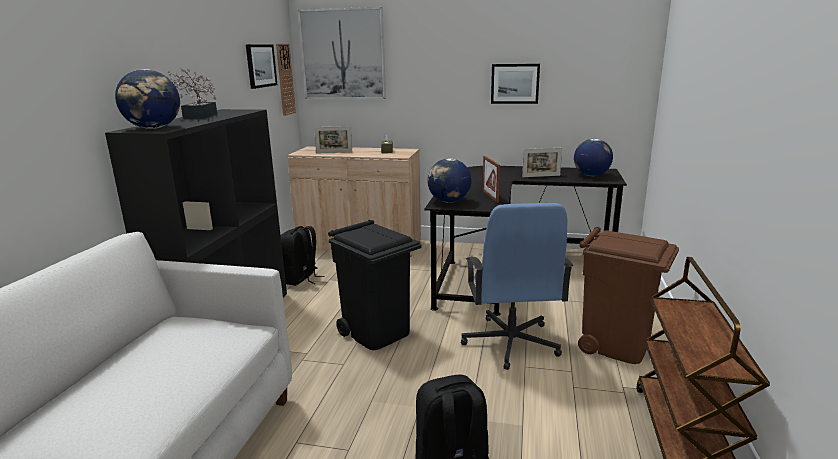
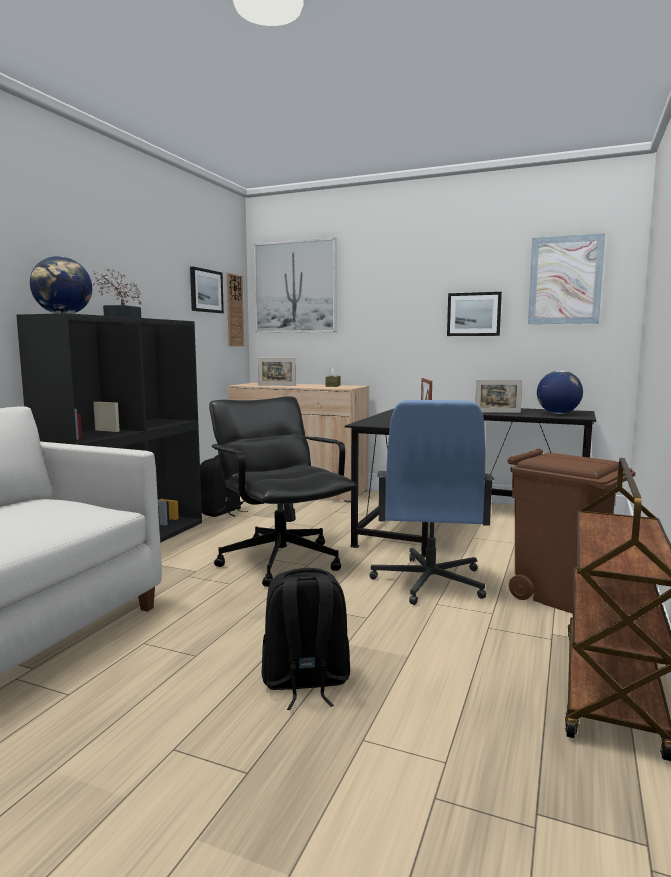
camera: 10 degrees right, 10 degrees down
(377, 332) = (281, 560): black trash can -> black office chair
(449, 201) = (375, 422): globe -> none
(596, 54) = (565, 280): none -> picture

